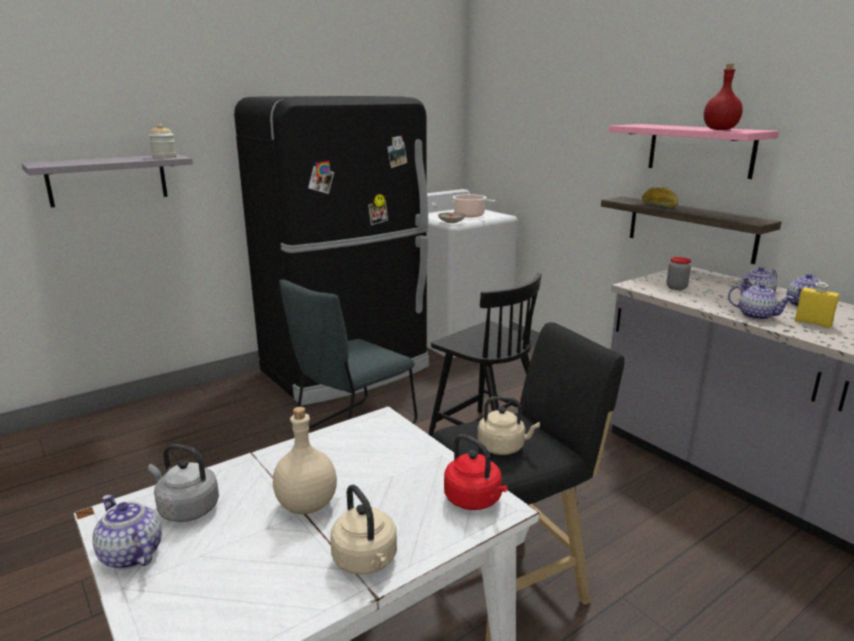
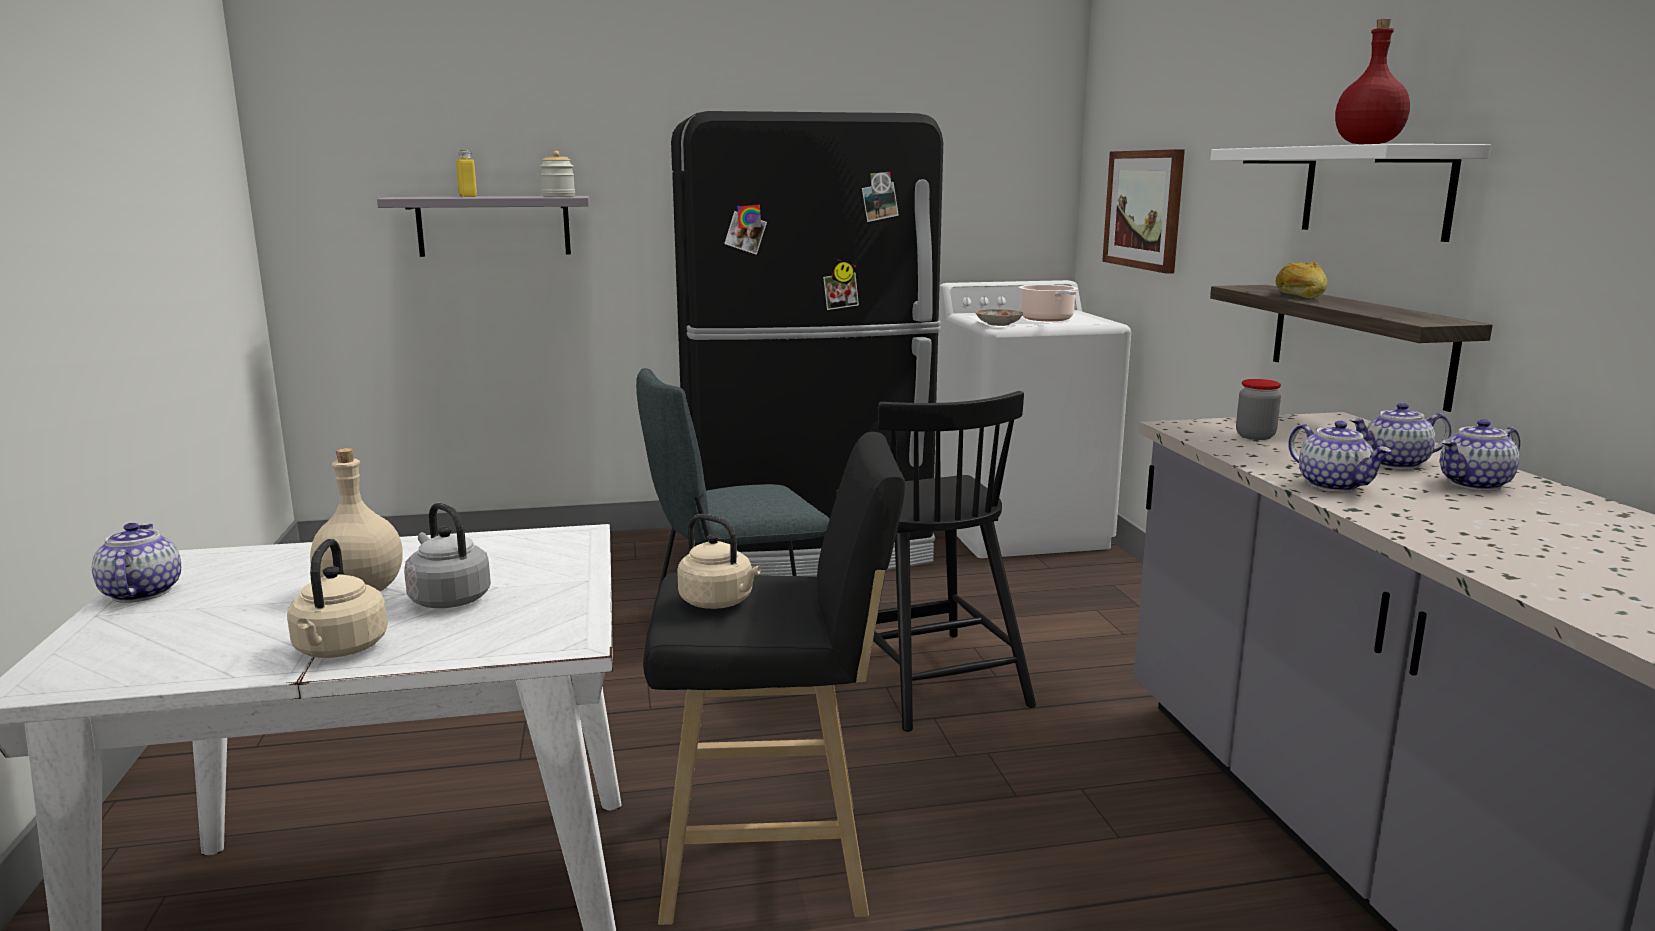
camera: 25 degrees right, 5 degrees down
(186, 509) = (244, 570): grey kettle -> grey kettle (448, 599)
(474, 500) = (551, 628): red kettle -> none
(522, 150) = (1144, 209): none -> picture
(700, 150) = (1375, 191): pink shelf -> white shelf
(813, 323) = (1435, 508): yellow bottle -> yellow bottle (468, 196)

